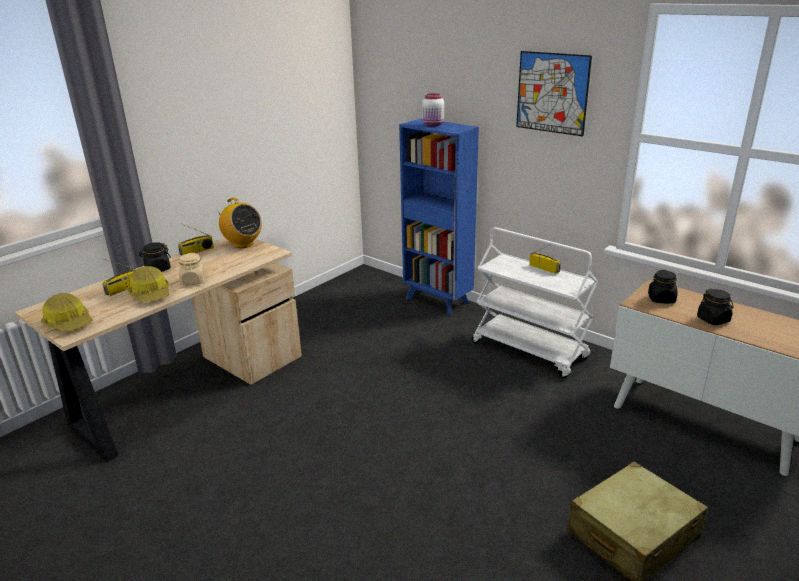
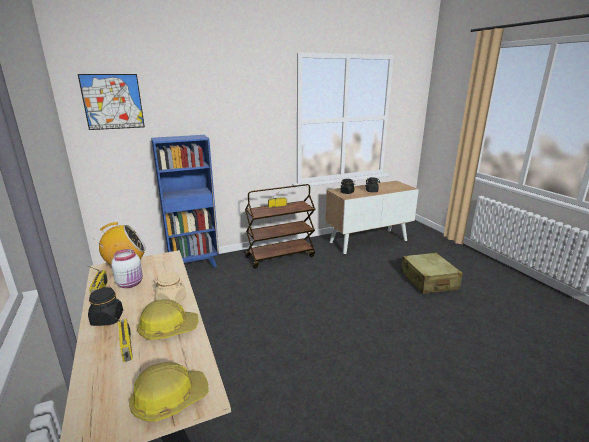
camera: 65 degrees left, 5 degrees down
(433, 125) = (176, 138): white jar -> white jar (131, 283)
(530, 350) = (280, 256): white cart -> brown cart
(552, 93) = (250, 105): picture -> picture (112, 102)

